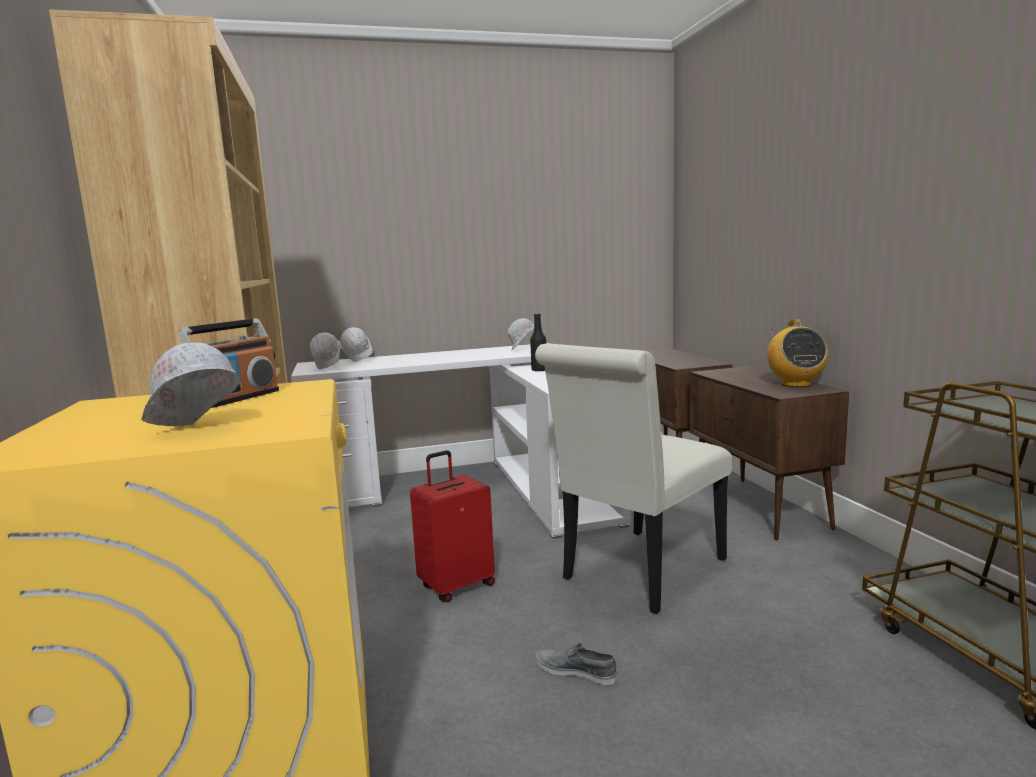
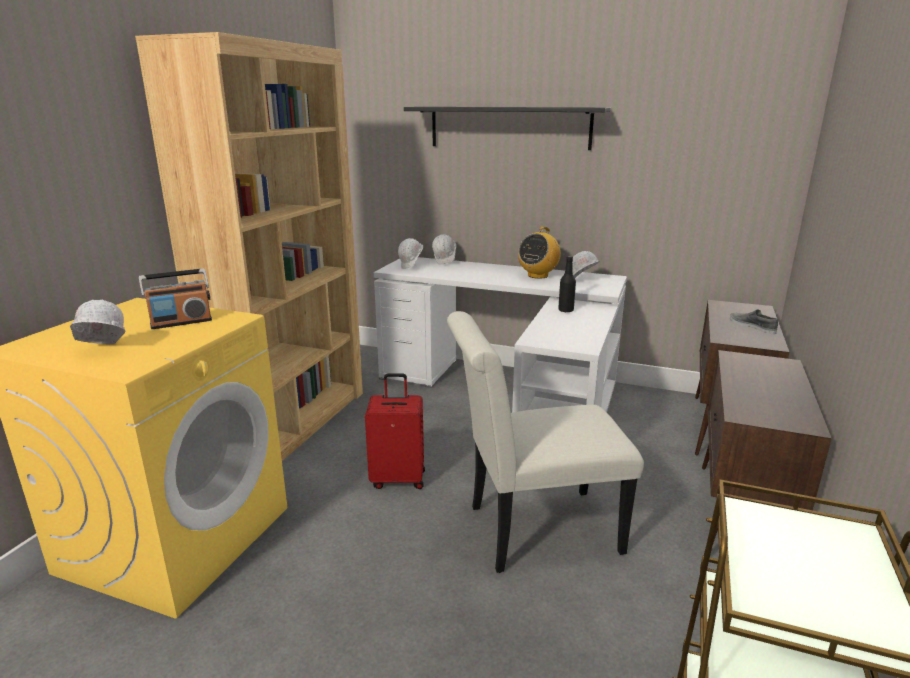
camera: 35 degrees right, 10 degrees up
(411, 206) = (509, 127): none -> black shelf
(575, 670) = (388, 584): grey shoe -> grey shoe (752, 326)
(795, 384) = (790, 406): radio -> radio (538, 275)

